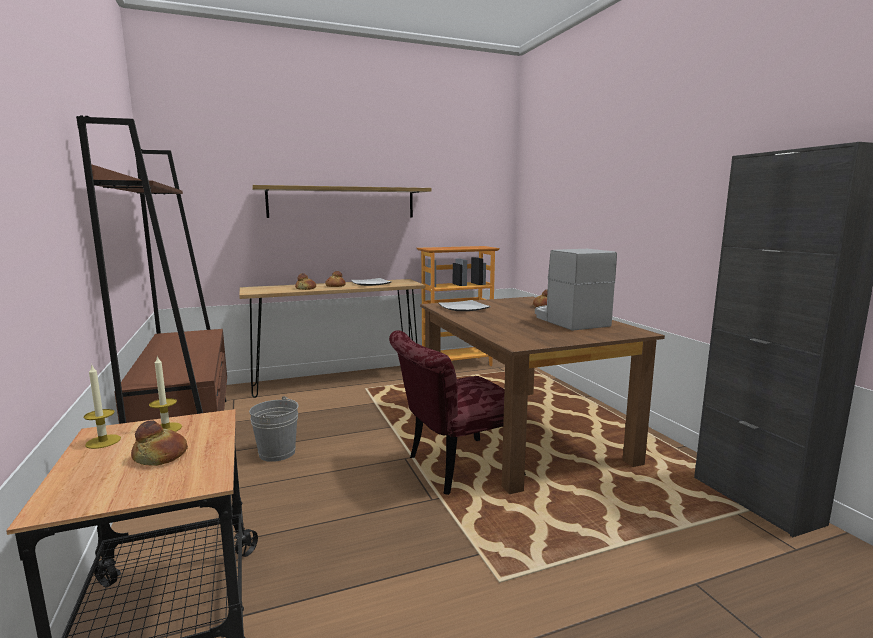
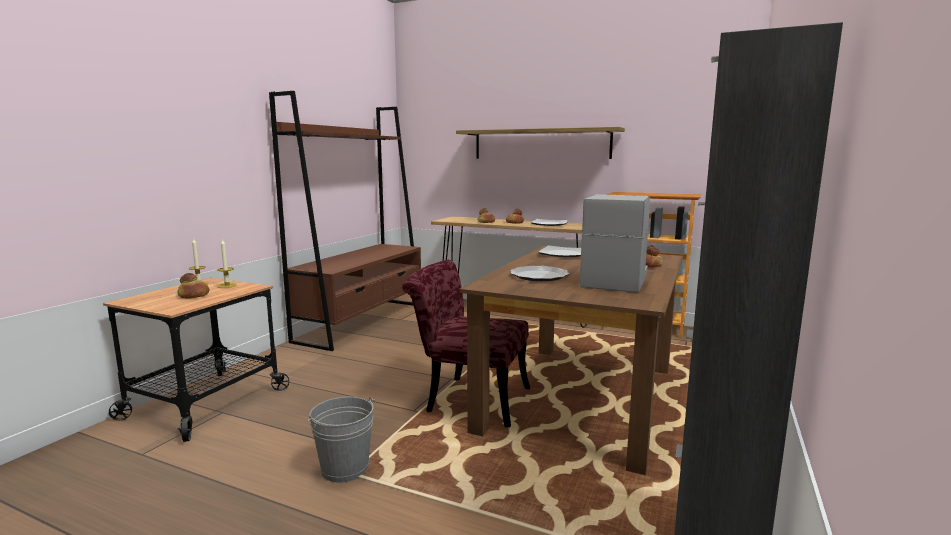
camera: 45 degrees right, 0 degrees up
(277, 453) = (388, 345): grey bucket -> grey bucket (345, 468)
(519, 328) = (539, 276): none -> plate

